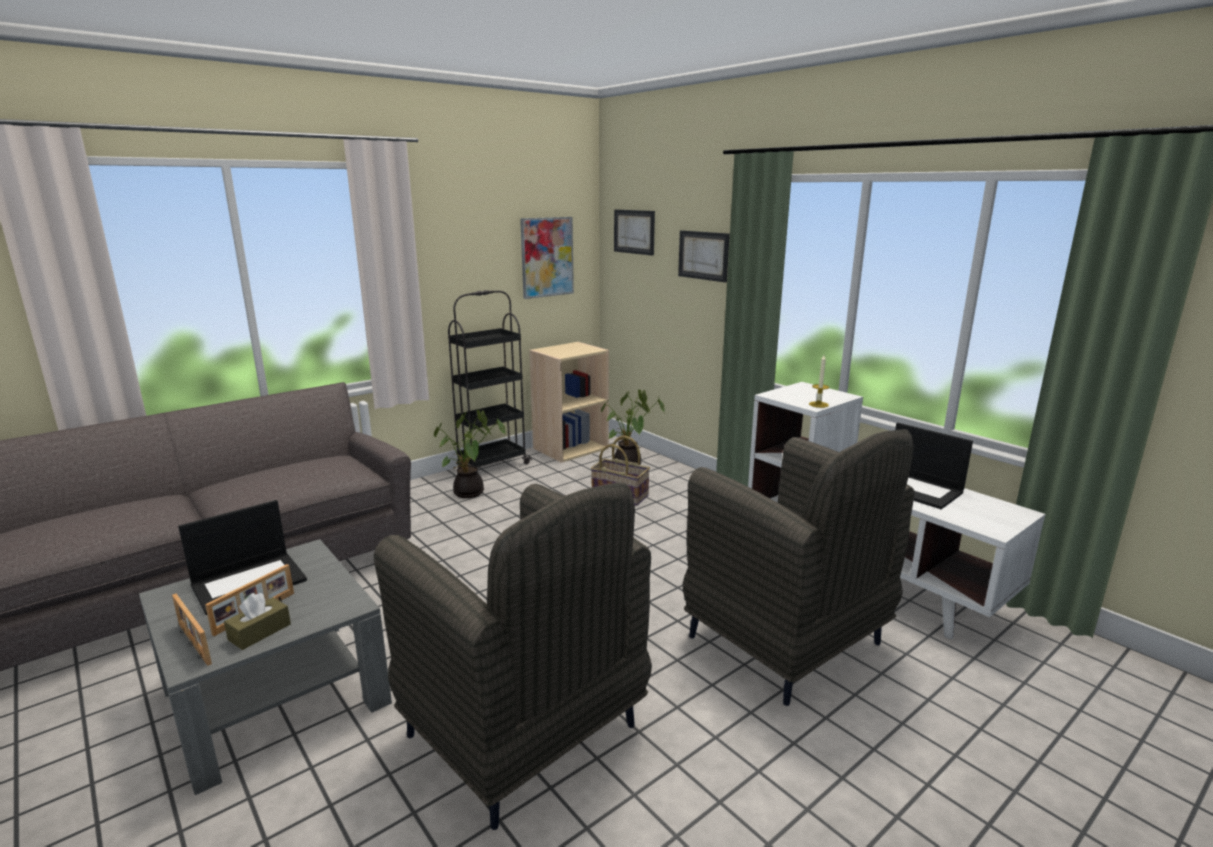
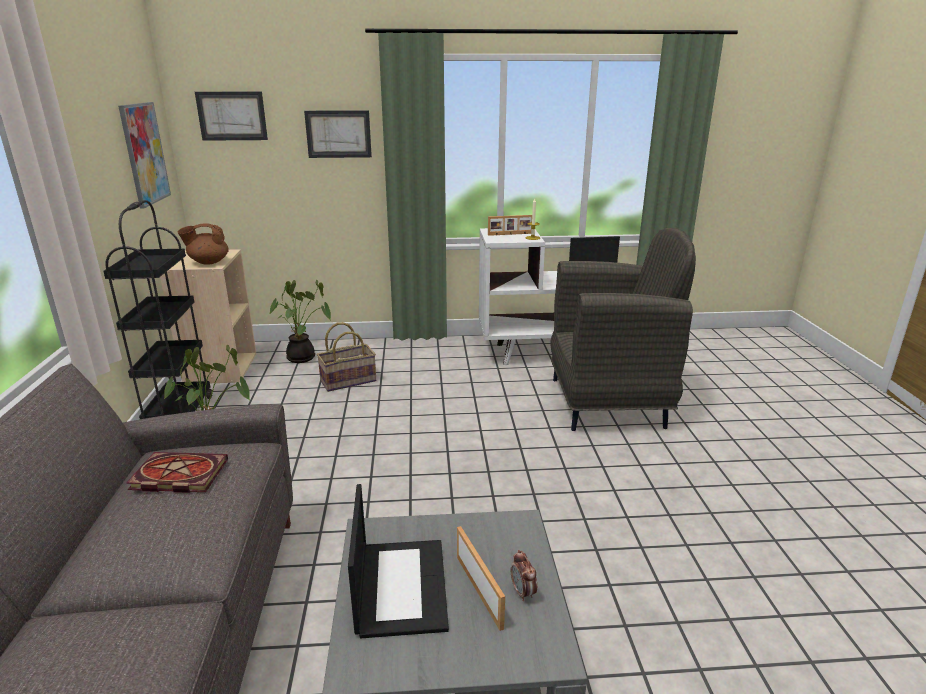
camera: 55 degrees left, 5 degrees up
(193, 644) = (508, 648): picture frame -> picture frame (510, 234)
(260, 632) = (523, 592): brown tissue box -> alarm clock
(306, 466) = (176, 476): none -> book
(525, 734) = (624, 537): grey armchair -> none
(564, 353) = (208, 262): none -> brown teapot

